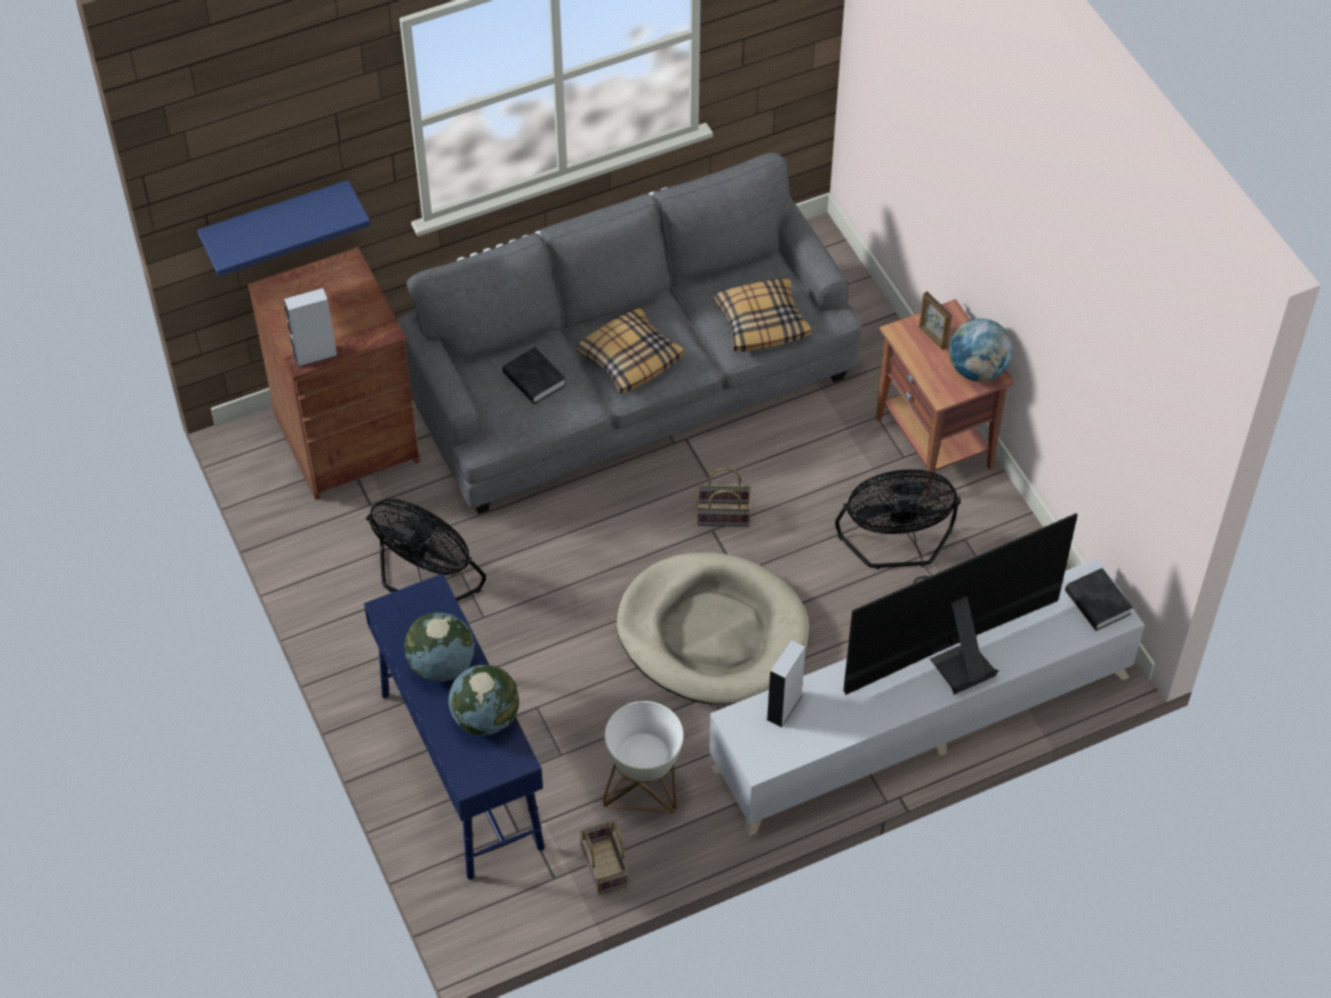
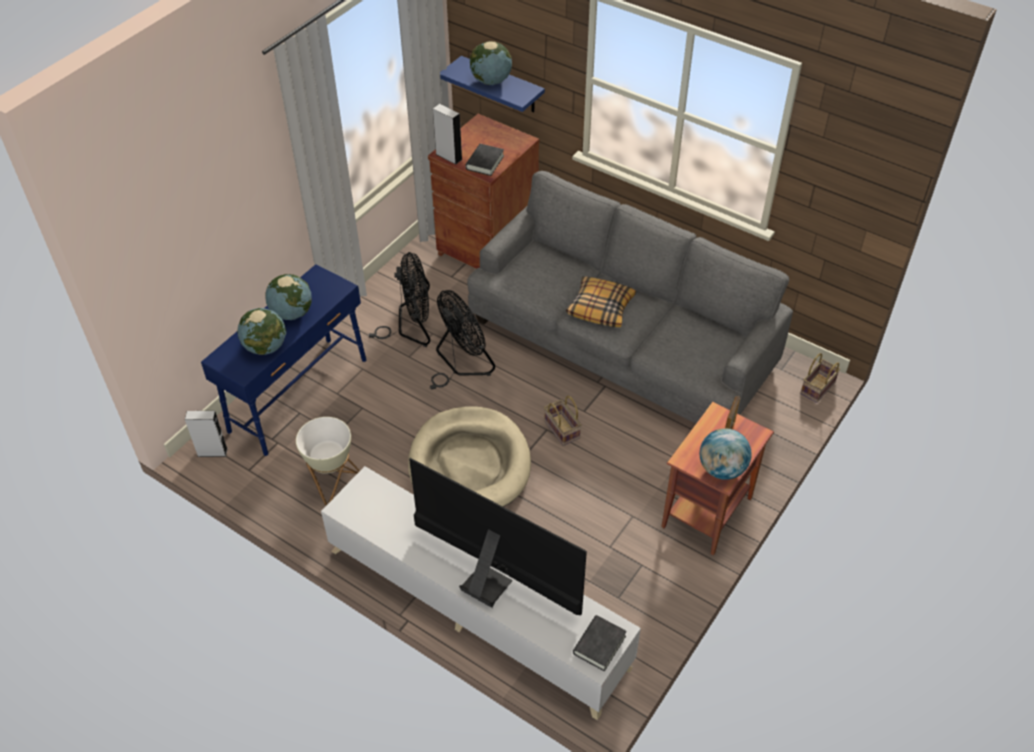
camera: 60 degrees right, 5 degrees down
(285, 225) = (491, 81): none -> globe
(534, 379) = (550, 275): black book -> black book (485, 162)
(605, 867) = (269, 490): basket -> basket (817, 389)
(761, 322) = (683, 354): pillow -> none
(784, 707) = (392, 501): grey speaker -> grey speaker (212, 452)
(902, 553) = (603, 535): black fan -> black fan (457, 360)

